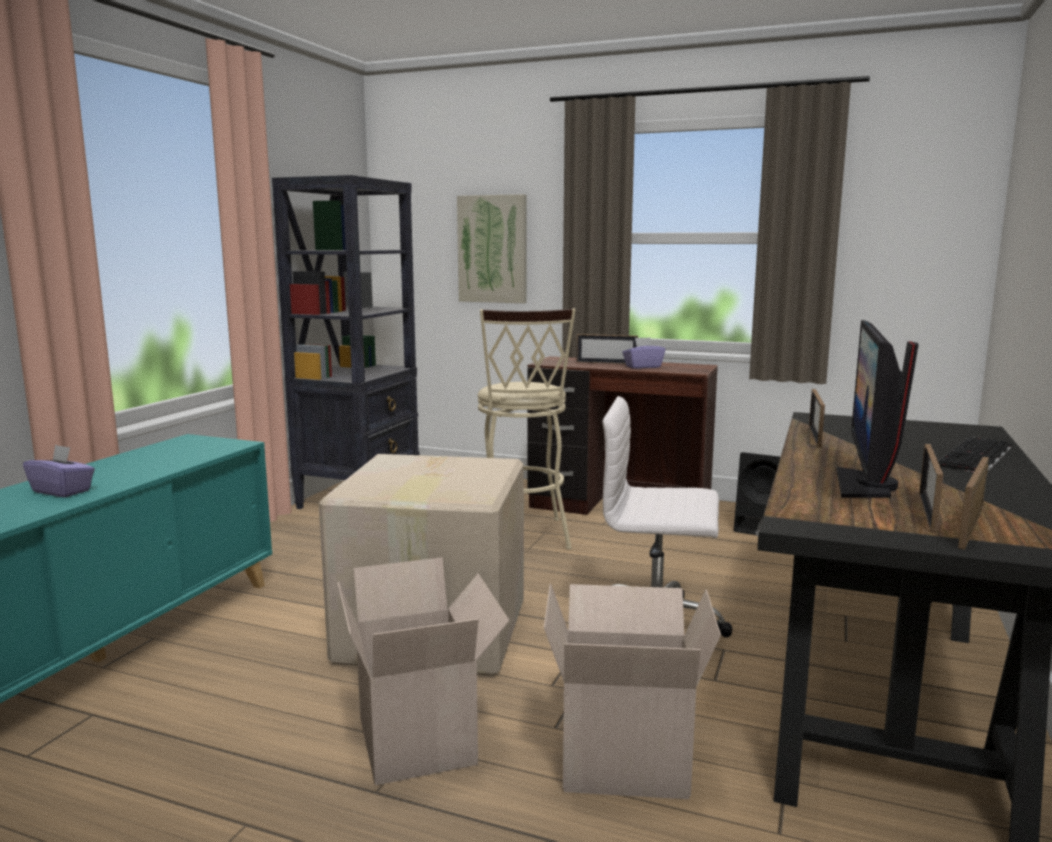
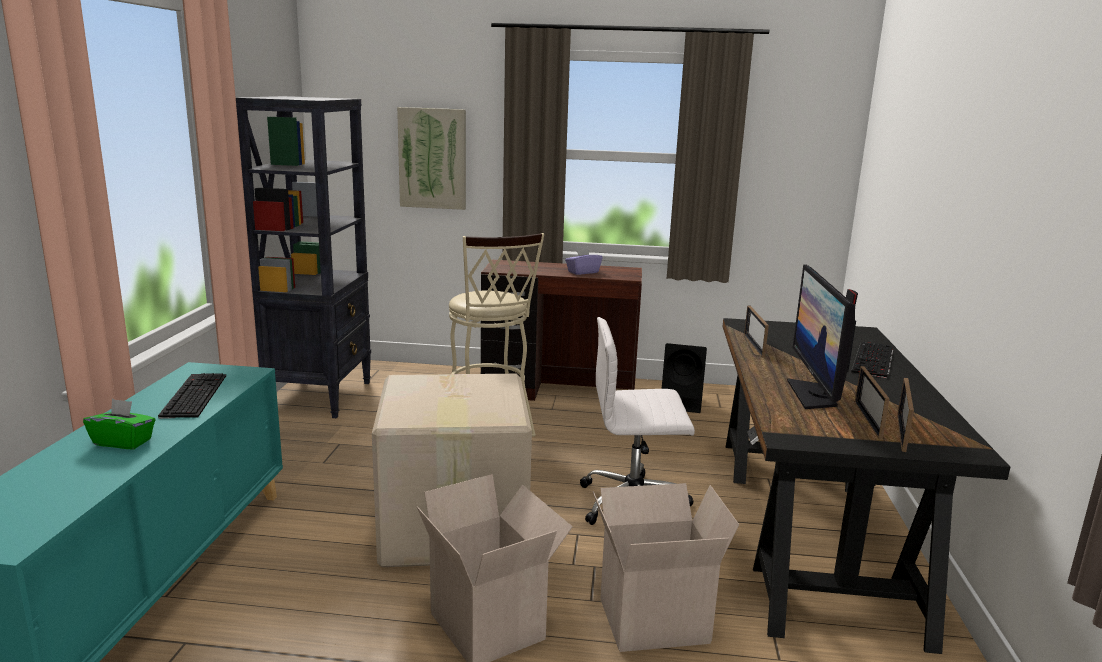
camera: 15 degrees left, 5 degrees up
(62, 491) = (123, 442): purple tissue box -> green tissue box
(164, 459) = (193, 395): none -> keyboard
(606, 363) = (548, 268): picture frame -> none

